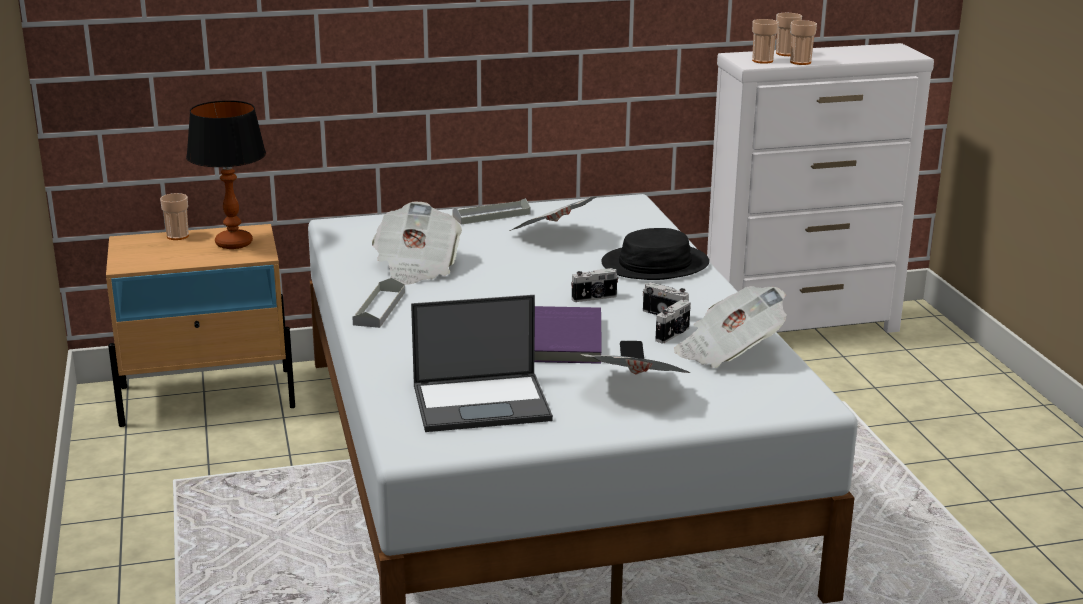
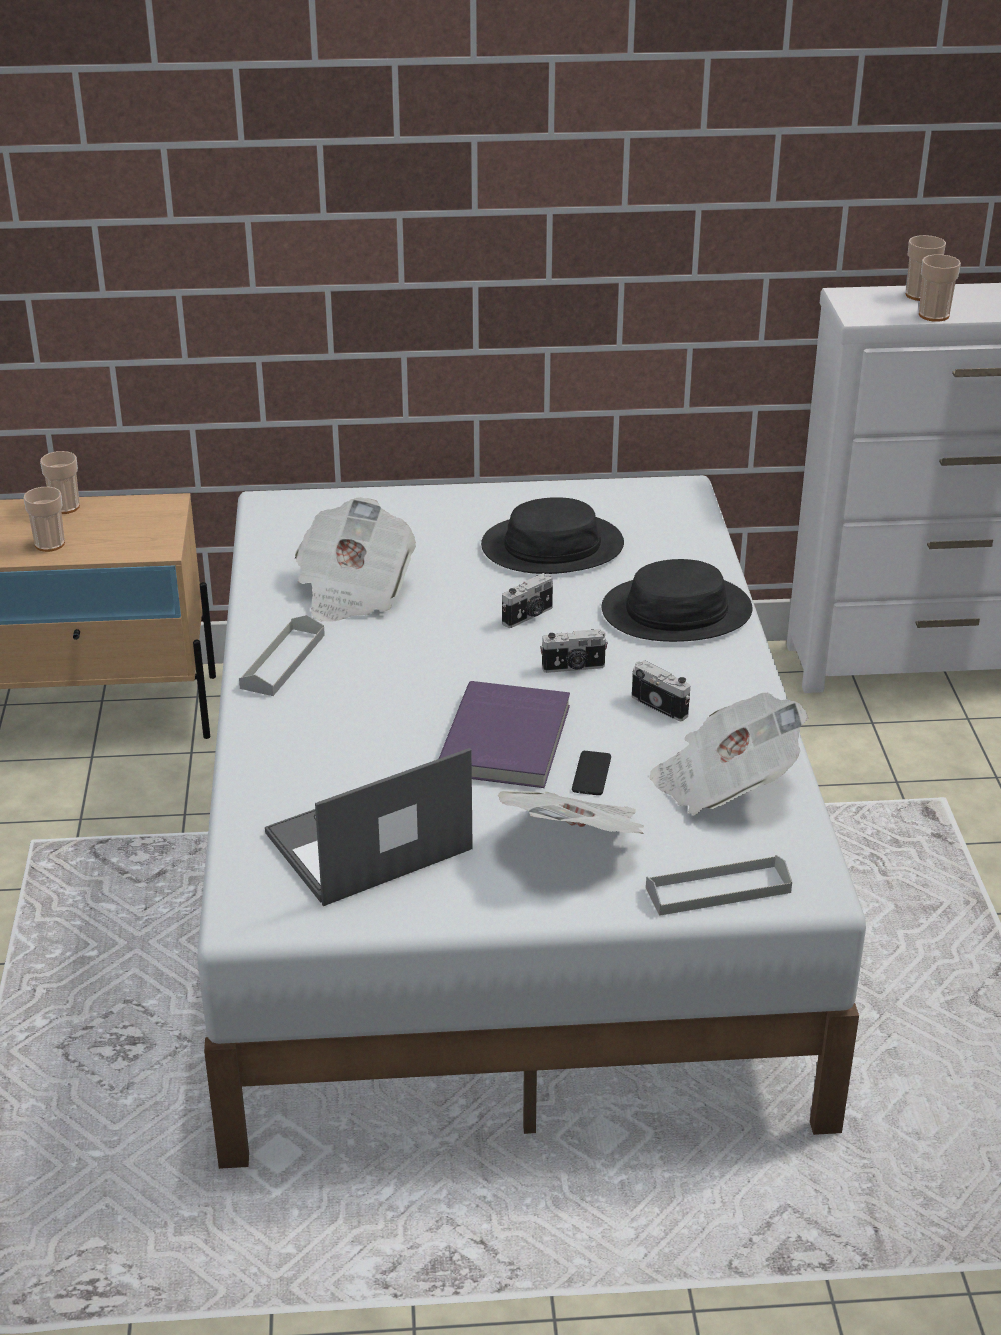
camera: 10 degrees right, 10 degrees up
(233, 243) = (132, 525): table lamp -> none
(483, 402) = (366, 843): laptop -> laptop turned 150 degrees clockwise
(491, 215) = (482, 502): grey tray -> grey tray (718, 890)
(552, 236) = (552, 546): newspaper -> black hat
(674, 334) = (660, 745): camera -> camera (529, 616)
(762, 61) = (879, 309): cup -> cup (49, 544)

